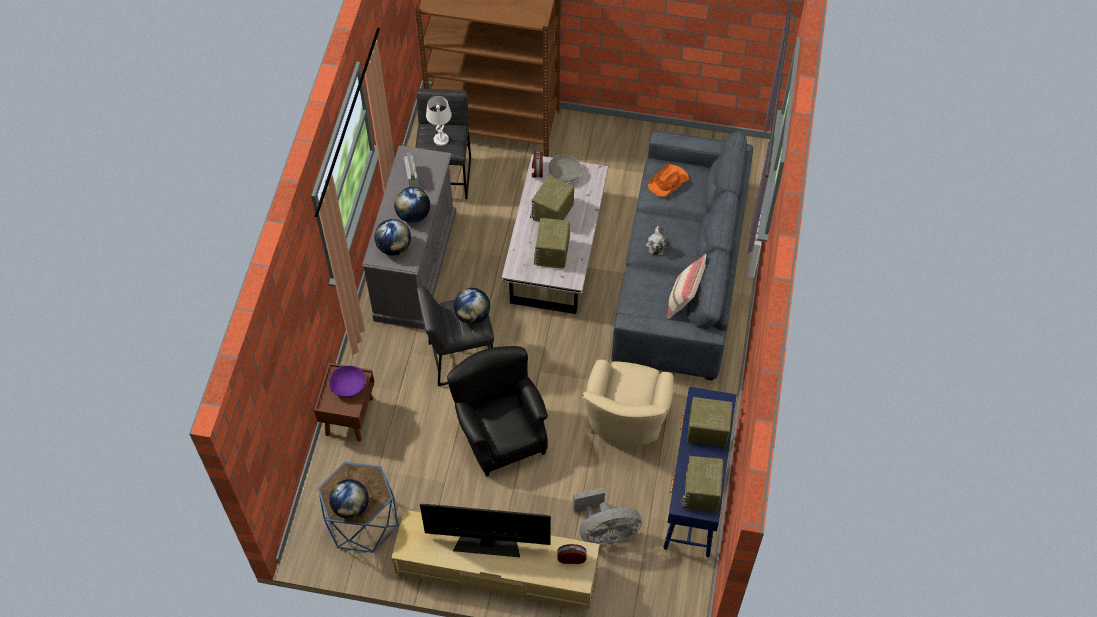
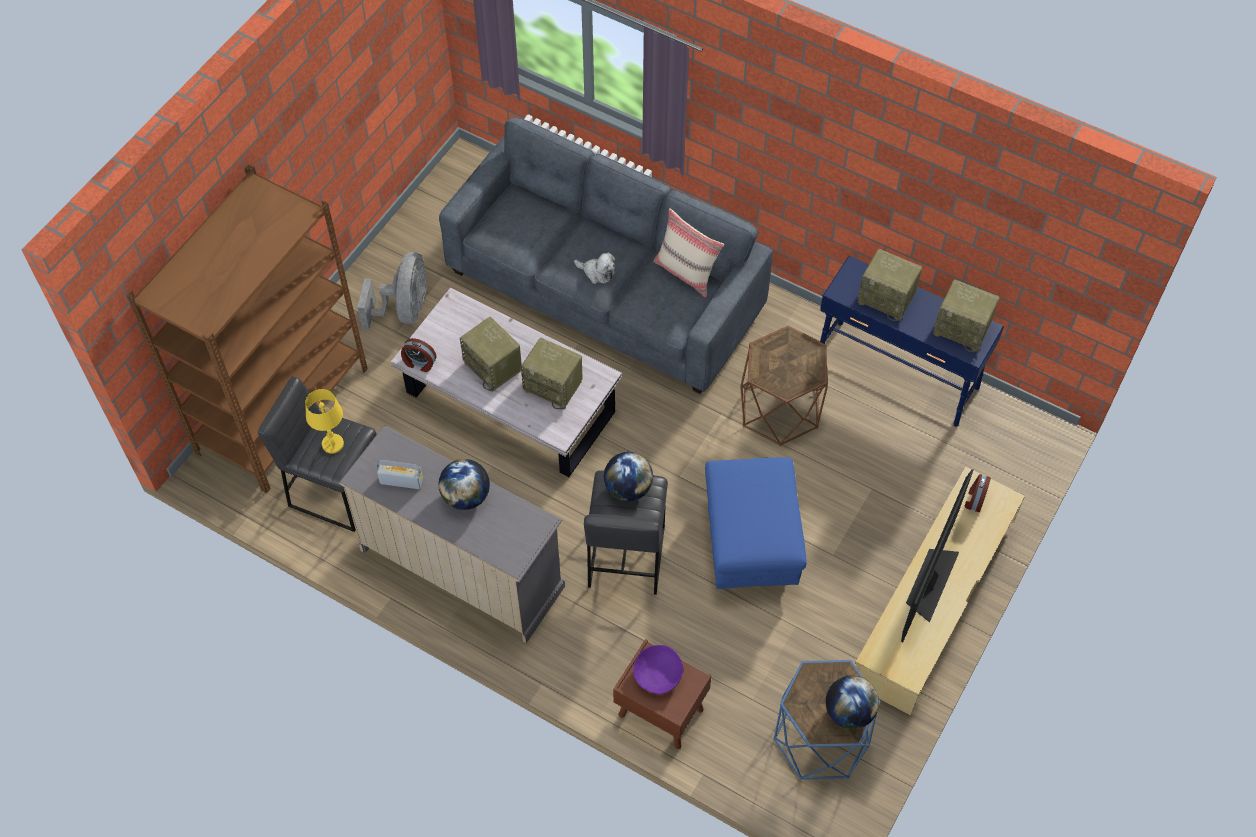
camera: 70 degrees left, 0 degrees up
(394, 247) = (507, 533): globe -> none
(441, 139) = (332, 444): white table lamp -> yellow table lamp
(501, 433) = (749, 544): black armchair -> blue ottoman
(564, 174) = (439, 336): grey bowl -> none
(605, 531) = (917, 476): grey fan -> grey fan (404, 310)
(626, 420) = (780, 408): beige armchair -> brown side table
(668, 182) = (513, 230): orange hat -> none
(706, 431) = (887, 298): radio -> radio turned 90 degrees counterclockwise

